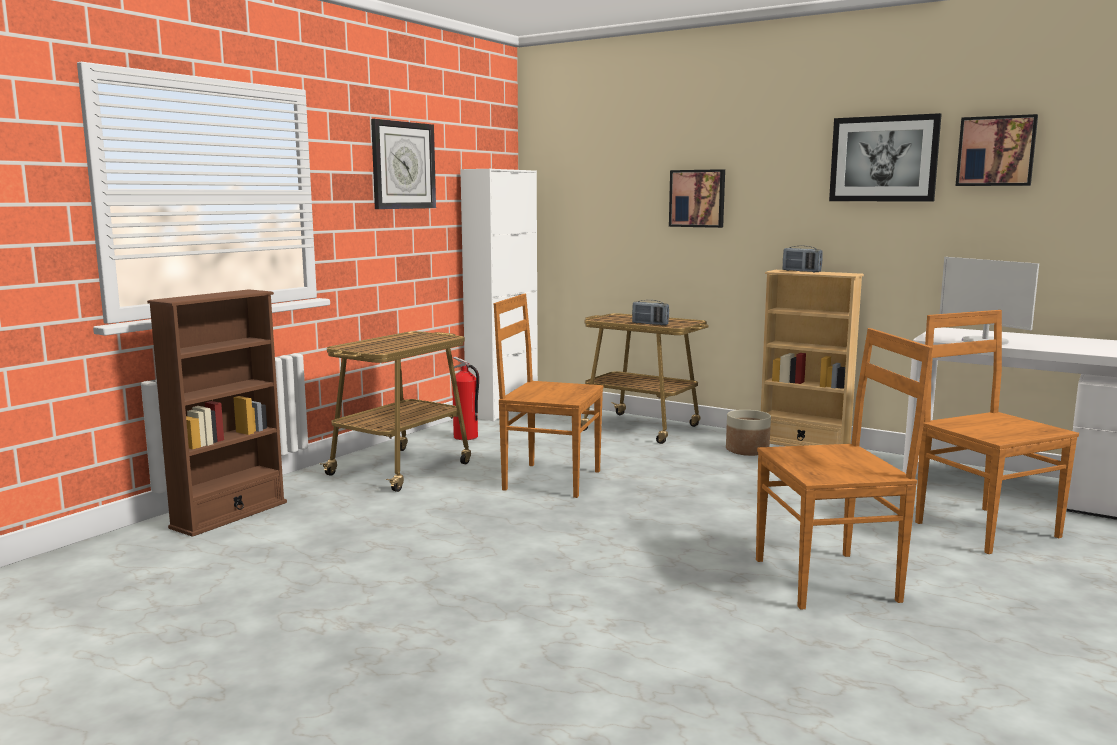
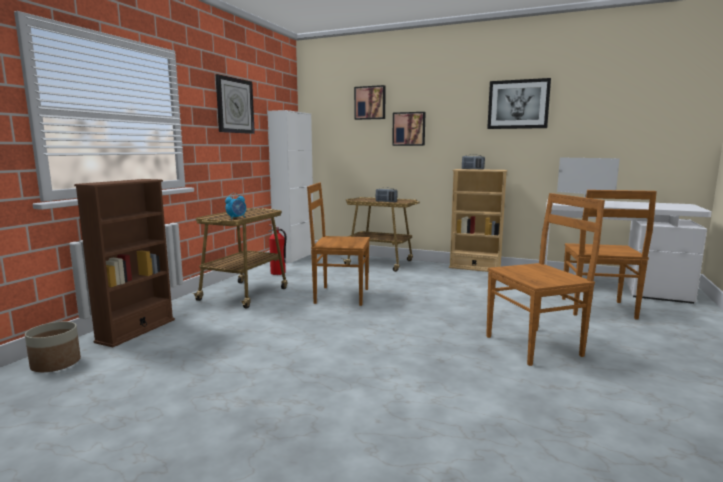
camera: 10 degrees left, 0 degrees up
(387, 349) = (237, 218): none -> alarm clock
(747, 450) = (446, 273): planter -> planter (56, 363)
(983, 528) = (598, 309): brown chair -> brown chair turned 135 degrees counterclockwise
(996, 151) = (581, 99): picture -> picture (370, 103)

